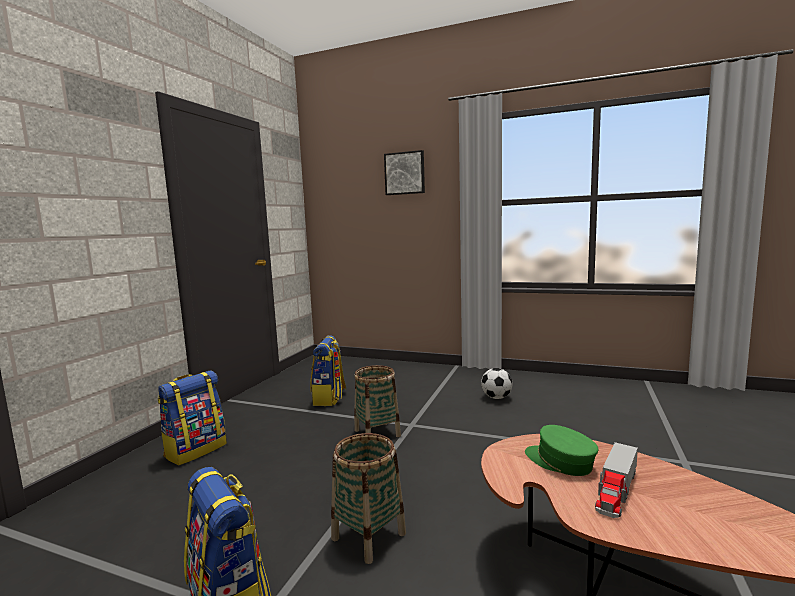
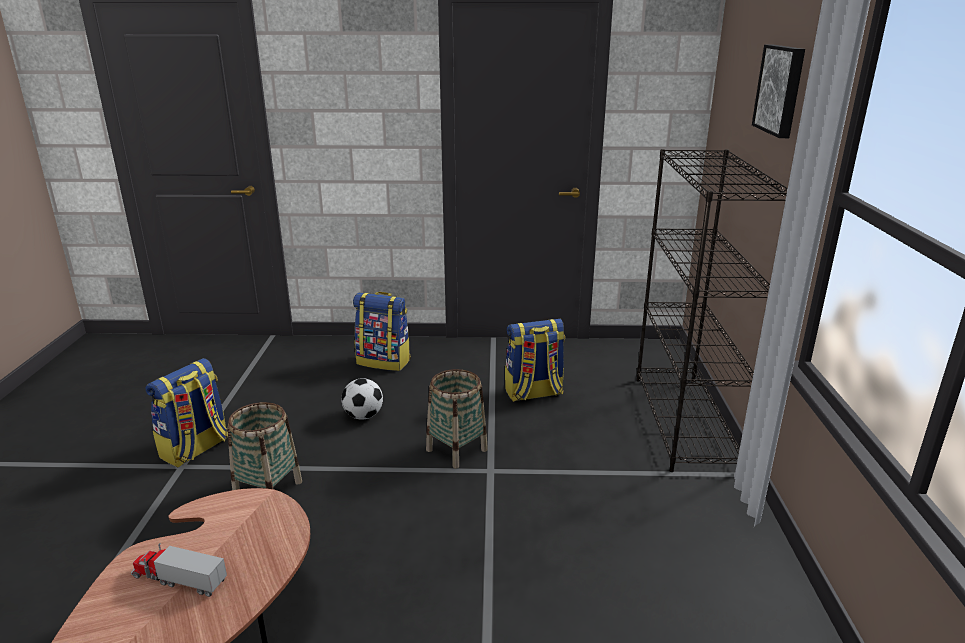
camera: 70 degrees right, 15 degrees up
(401, 368) = (684, 421): none -> black bookcase
(496, 397) = (630, 537): football -> football (363, 416)
(560, 461) = (240, 540): green cap -> none

